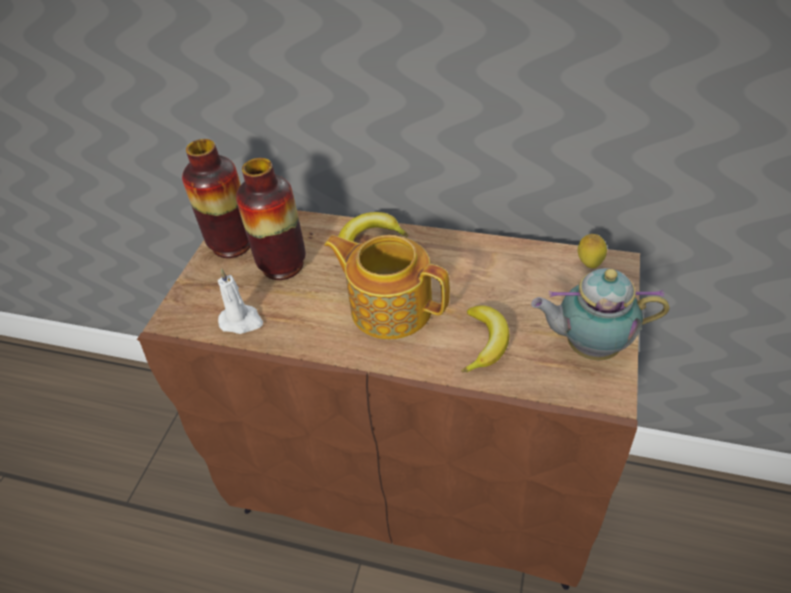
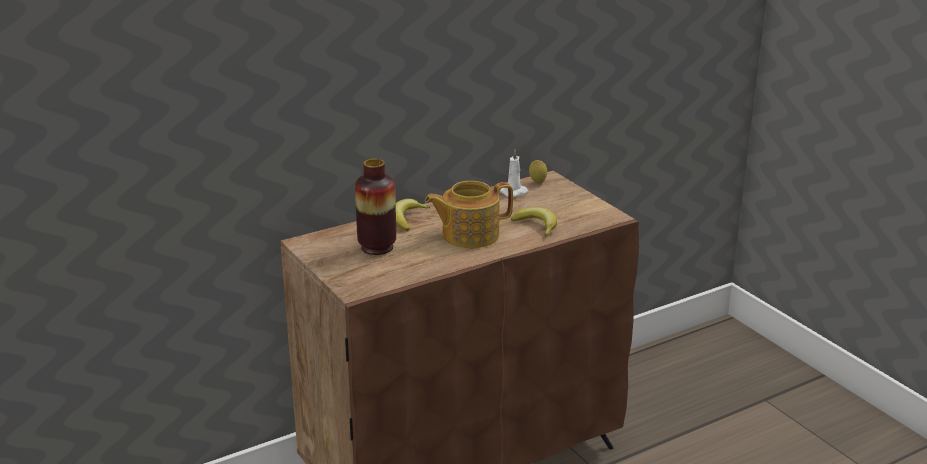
camera: 50 degrees left, 20 degrees down
(232, 244) = (326, 253): vase -> none
(242, 321) = (398, 274): white candle -> white candle (515, 192)
(588, 346) = (582, 207): teapot -> none

